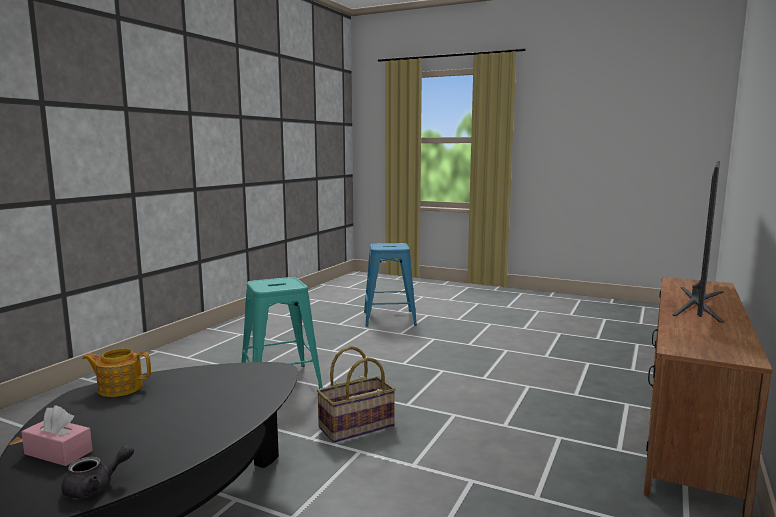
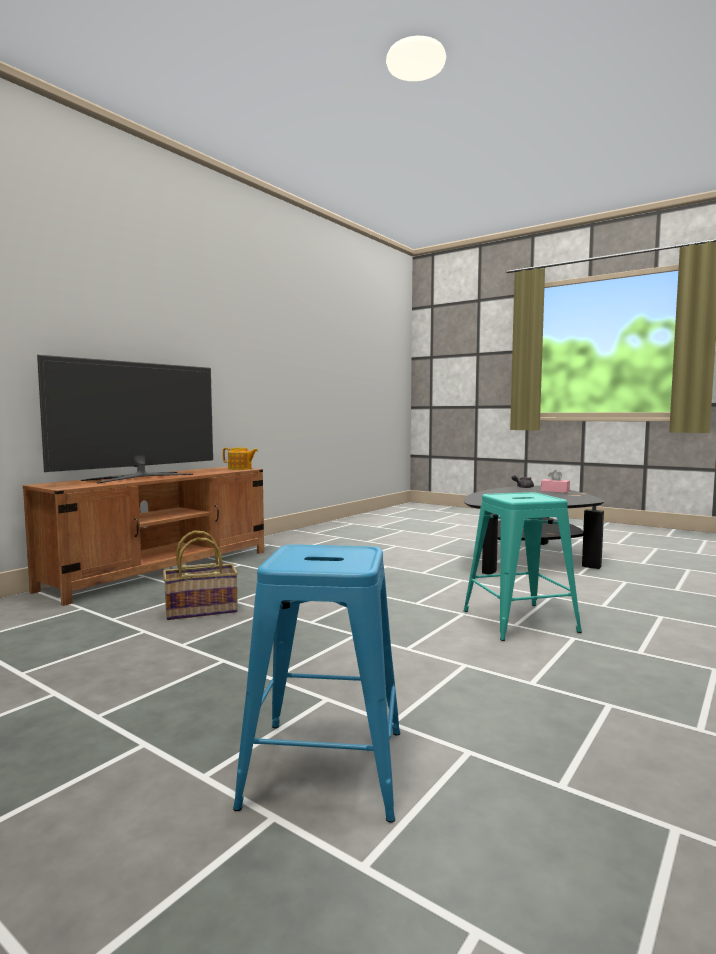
camera: 170 degrees left, 5 degrees down
(119, 388) = (573, 501): teapot -> teapot (240, 468)
(356, 427) = (424, 583): basket -> basket (201, 610)

